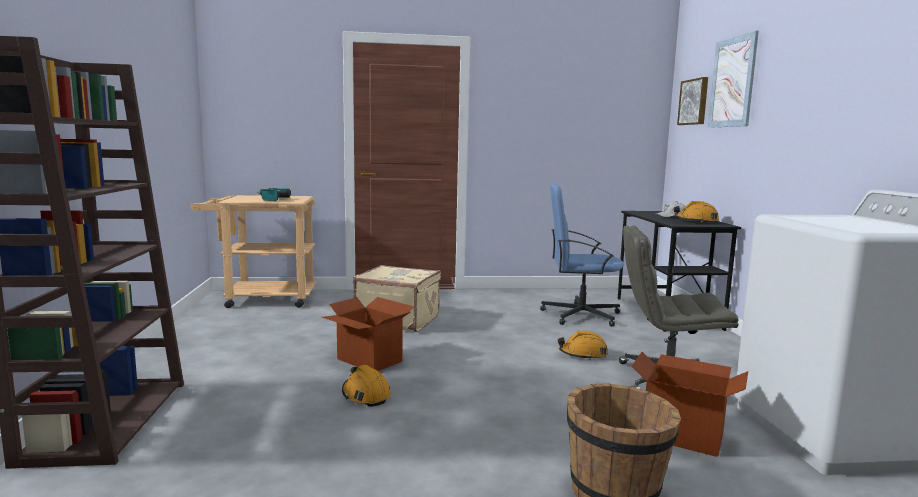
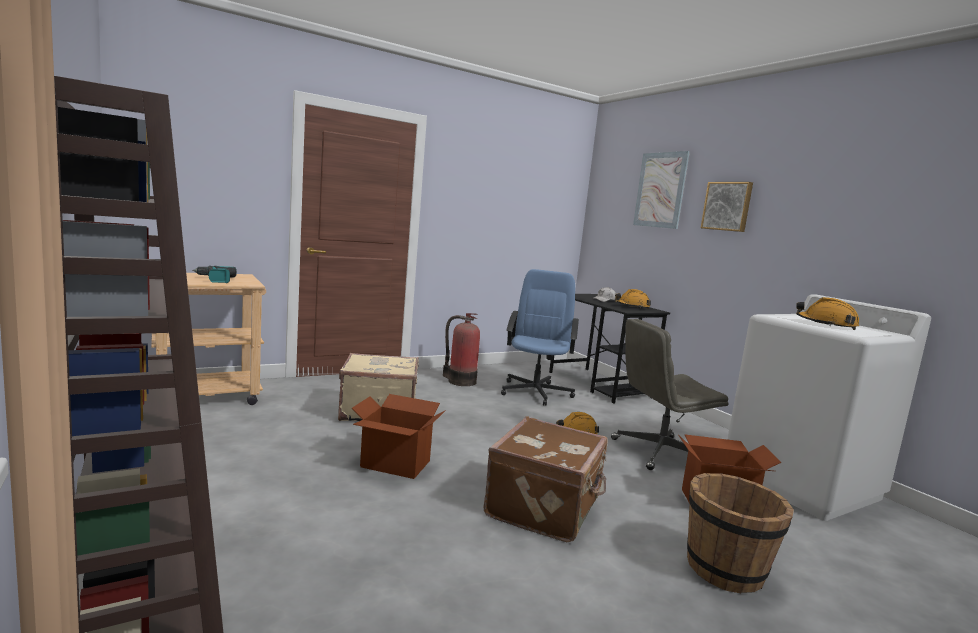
camera: 25 degrees left, 0 degrees up
(365, 395) = (431, 507): orange hard hat -> orange hard hat (826, 324)
(473, 410) = (545, 508): none -> brown suitcase
(506, 301) = (460, 381): none -> fire extinguisher
(579, 315) = (536, 392): blue office chair -> blue office chair turned 120 degrees clockwise
(694, 102) = (616, 200): picture -> picture (727, 206)

